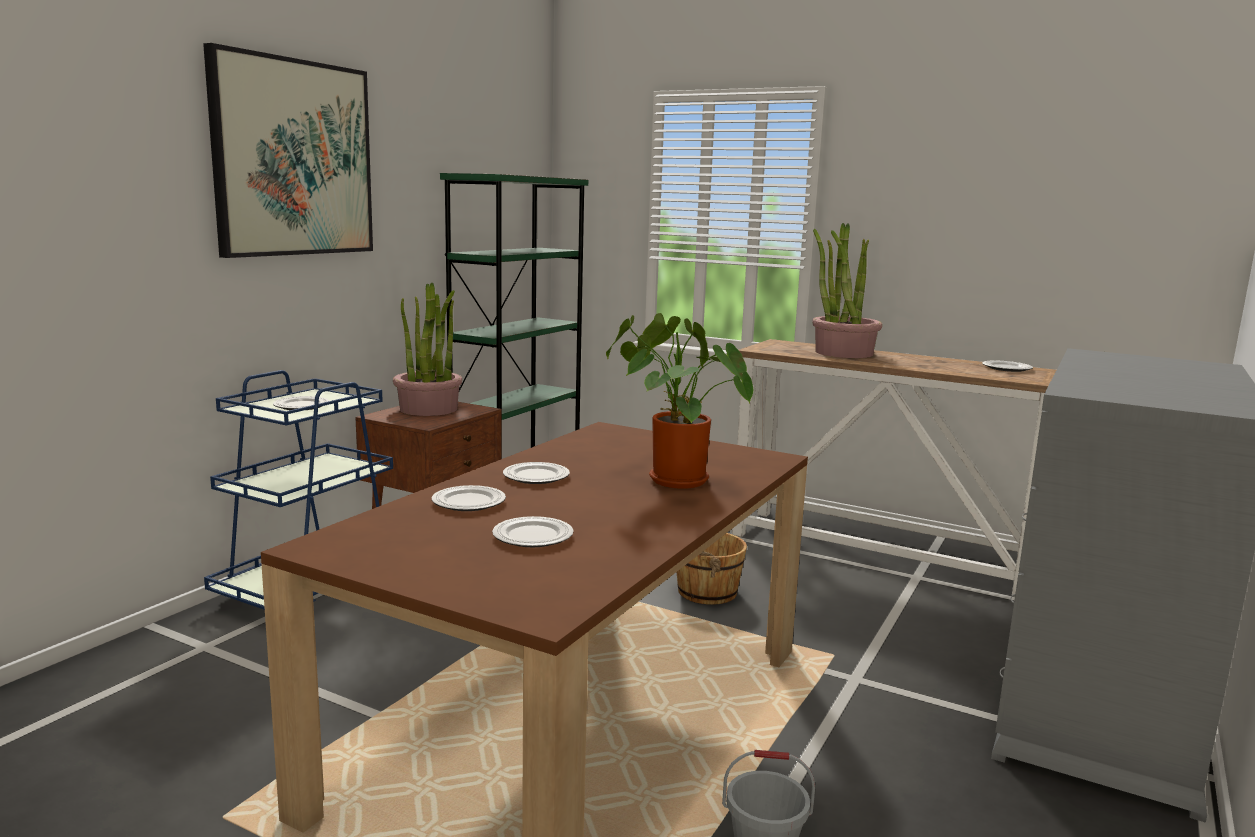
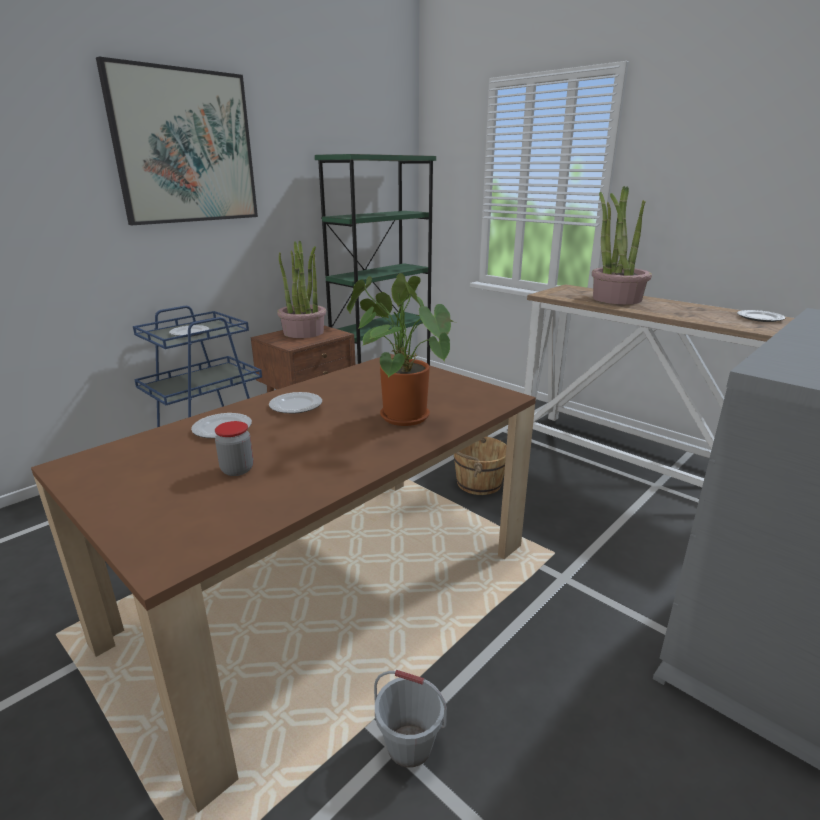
camera: 15 degrees right, 10 degrees up
(533, 537) = (237, 470): plate -> jar

